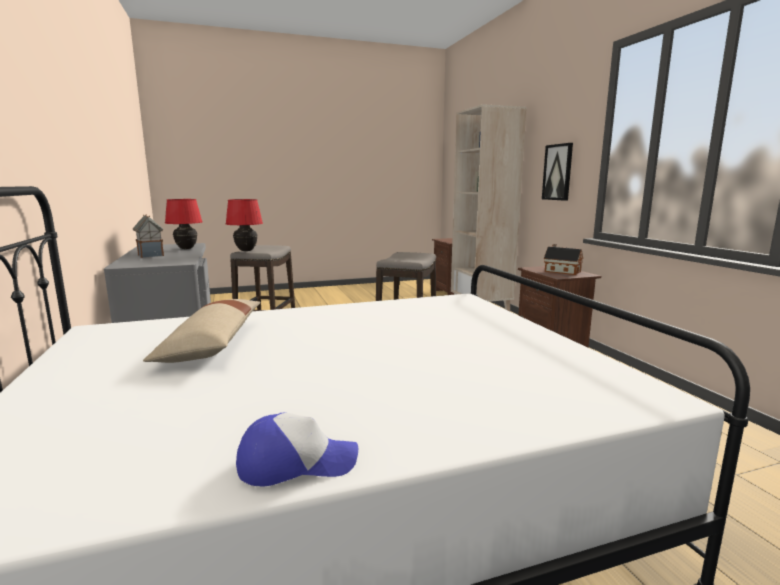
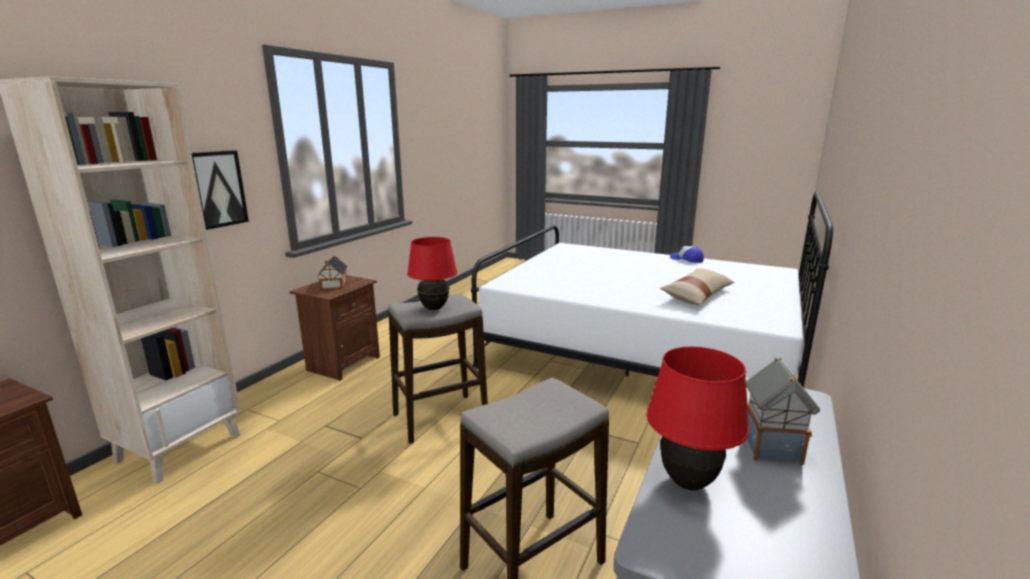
camera: 135 degrees left, 5 degrees up
(246, 251) = (577, 401): red table lamp -> red table lamp (434, 308)

